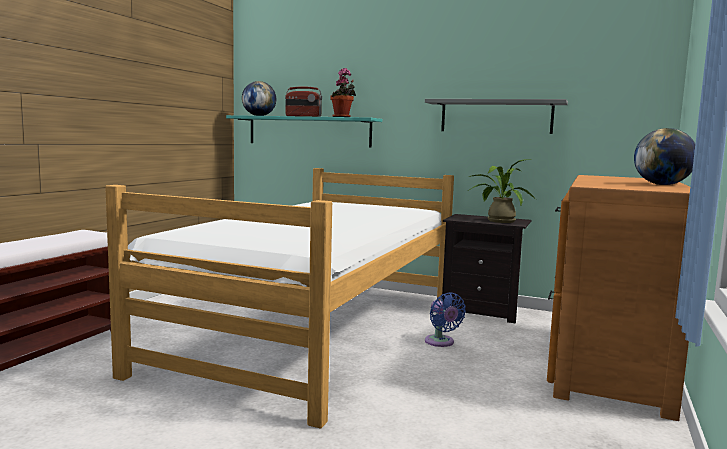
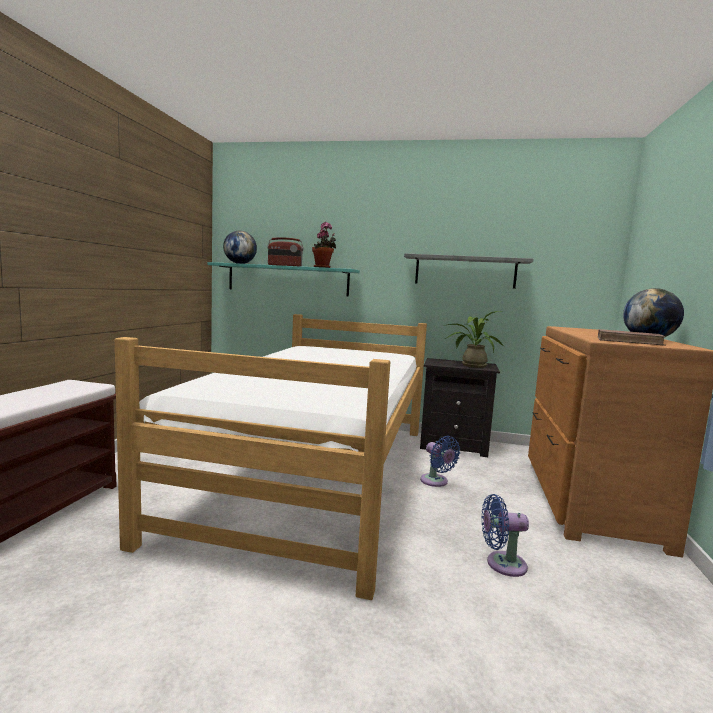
camera: 10 degrees left, 0 degrees up
(468, 412) = (502, 564): none -> blue fan
(623, 186) = (629, 341): none -> brown book

